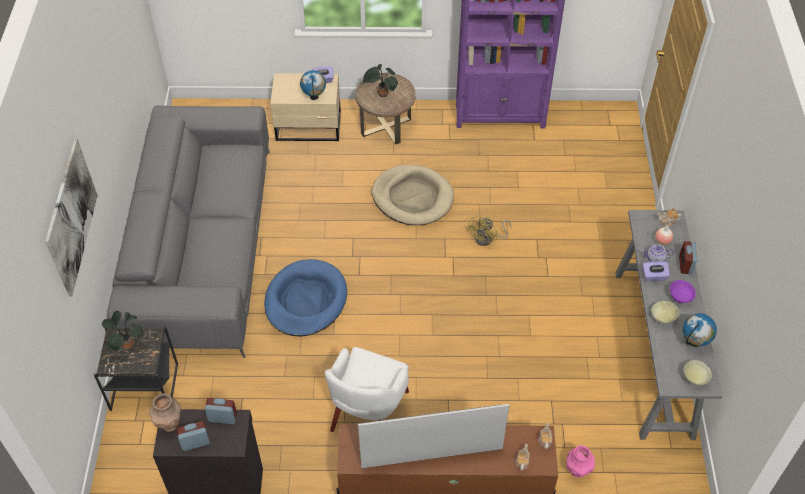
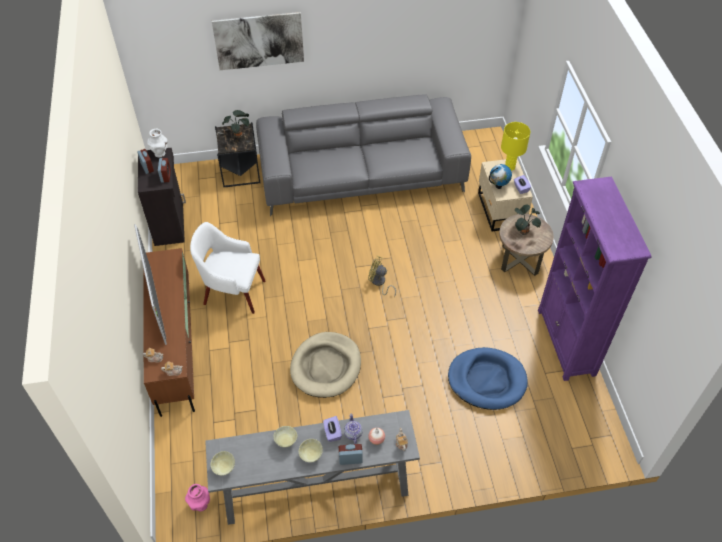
camera: 80 degrees right, 0 degrees up
(170, 424) = (160, 153): brown vase -> white vase
(287, 81) = (510, 167): none -> yellow table lamp
(305, 300) = (325, 239): blue dog bed -> blue dog bed (487, 380)
(412, 197) = (444, 289): beige dog bed -> beige dog bed (326, 366)
(487, 239) = (413, 348): yellow fan -> yellow fan (379, 283)
(577, 471) = (192, 433): pink vase -> pink vase (201, 505)
(680, 298) = (310, 455): purple bowl -> beige bowl
(694, 343) = (262, 467): globe -> none

